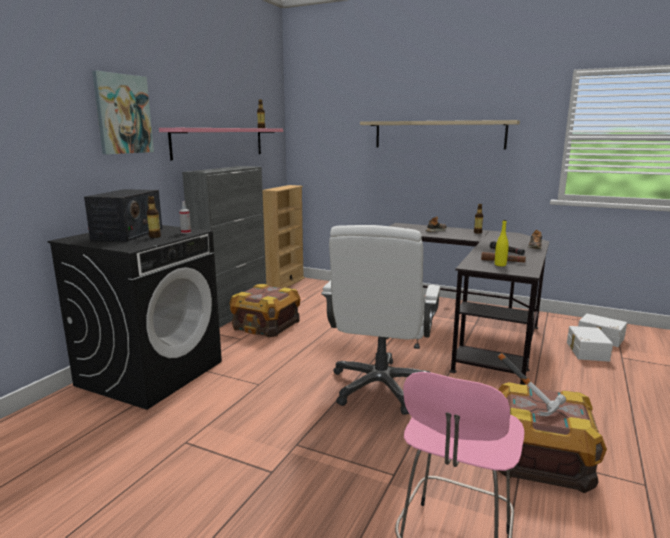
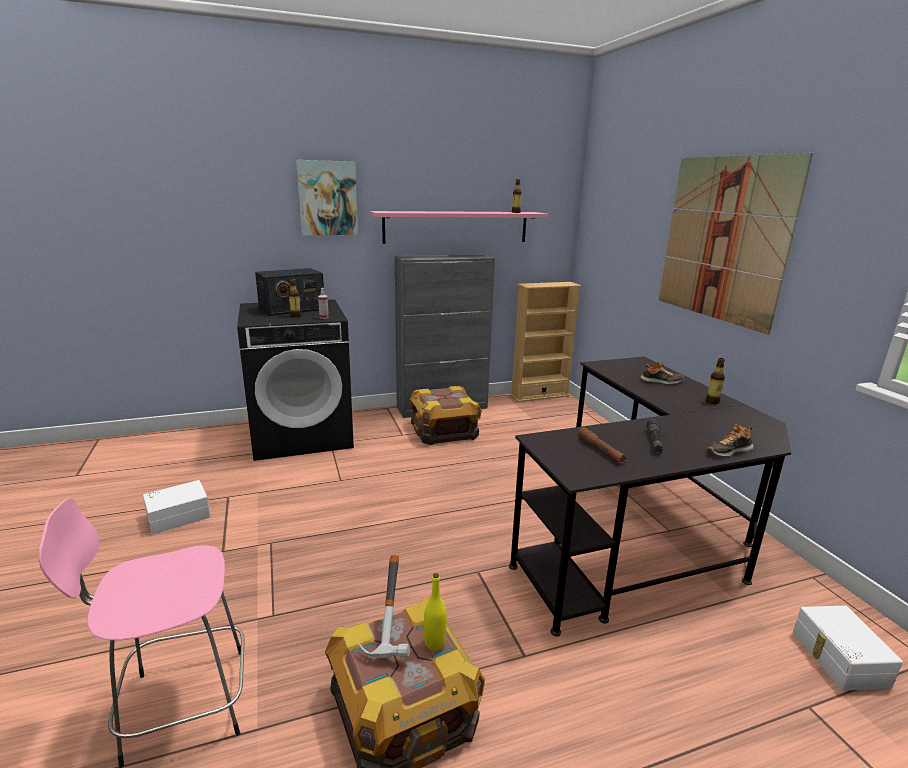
camera: 45 degrees right, 5 degrees up
(380, 387) = (415, 538): white office chair -> none
(438, 134) = (723, 239): beige shelf -> picture
(500, 265) = (581, 453): yellow bottle -> yellow bottle (434, 642)
(586, 351) = (758, 658): white storage box -> white storage box (178, 515)

